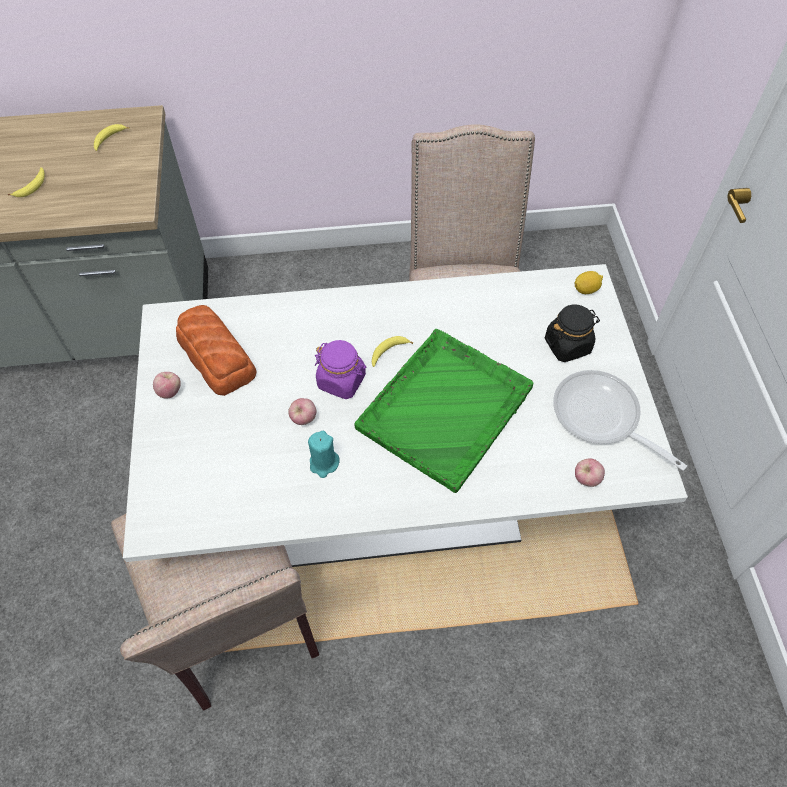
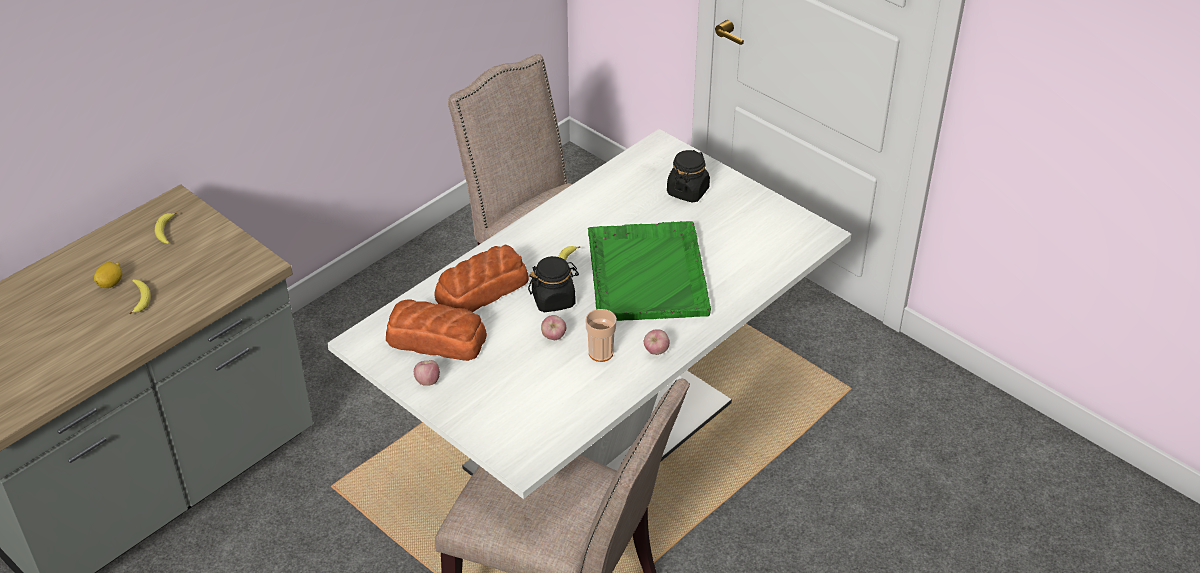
camera: 40 degrees left, 15 degrees down
(296, 331) = (480, 289): none -> bread
(324, 463) = (601, 353): turquoise candle -> cup
(341, 381) = (554, 300): purple jar -> black jar
(586, 289) = (663, 151): lemon -> lemon (111, 283)
(586, 479) = (782, 259): apple -> apple (656, 351)
(601, 418) = (755, 221): frying pan -> none

